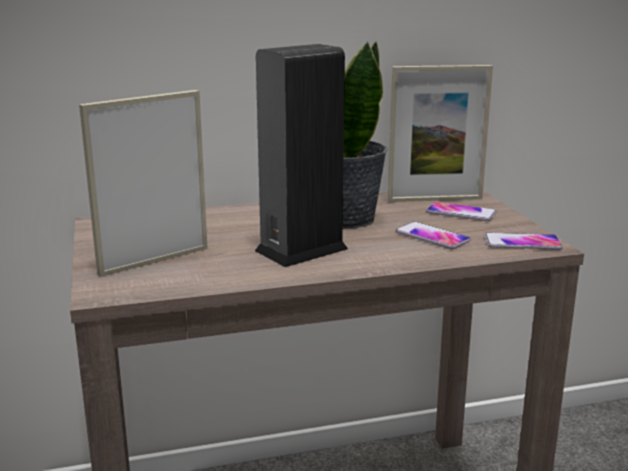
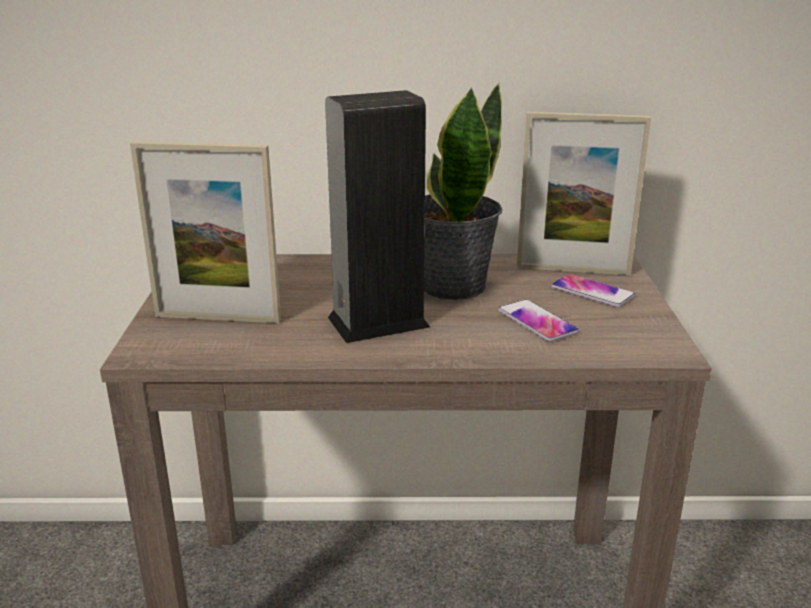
camera: 15 degrees right, 5 degrees up
(154, 261) = (217, 318): picture frame -> picture frame turned 150 degrees counterclockwise
(522, 243) = (641, 343): phone -> none

